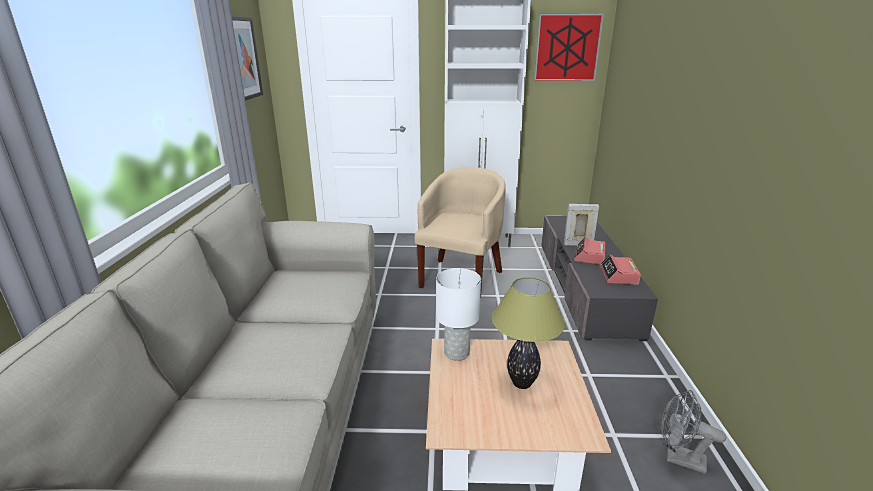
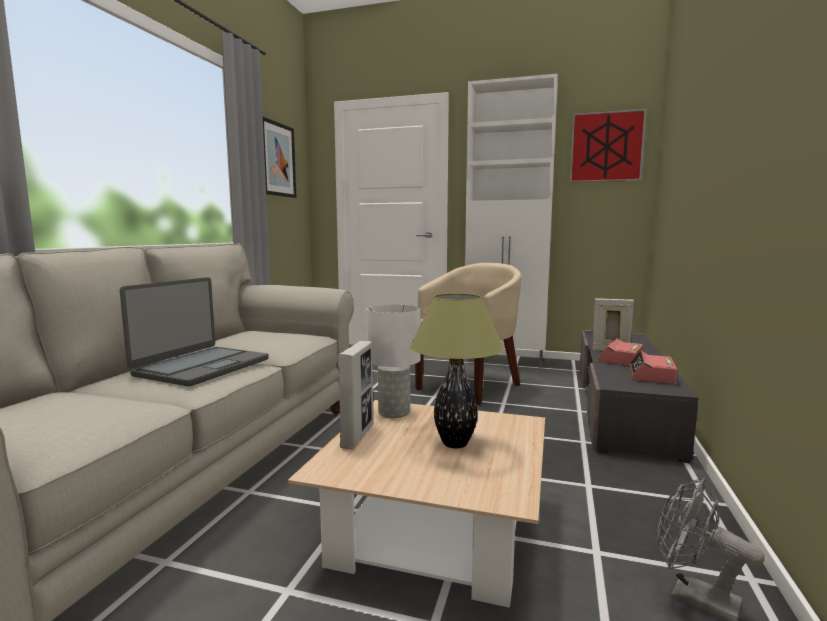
camera: 15 degrees right, 15 degrees down
(288, 341) = (201, 367): none -> laptop
(446, 387) = (357, 436): none -> picture frame

